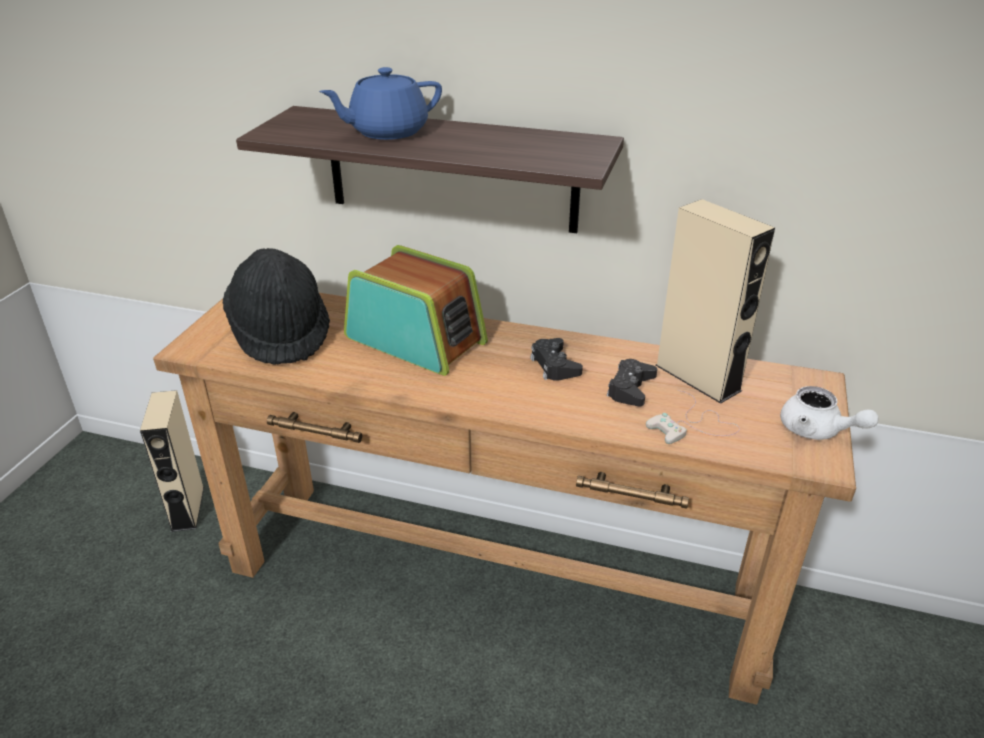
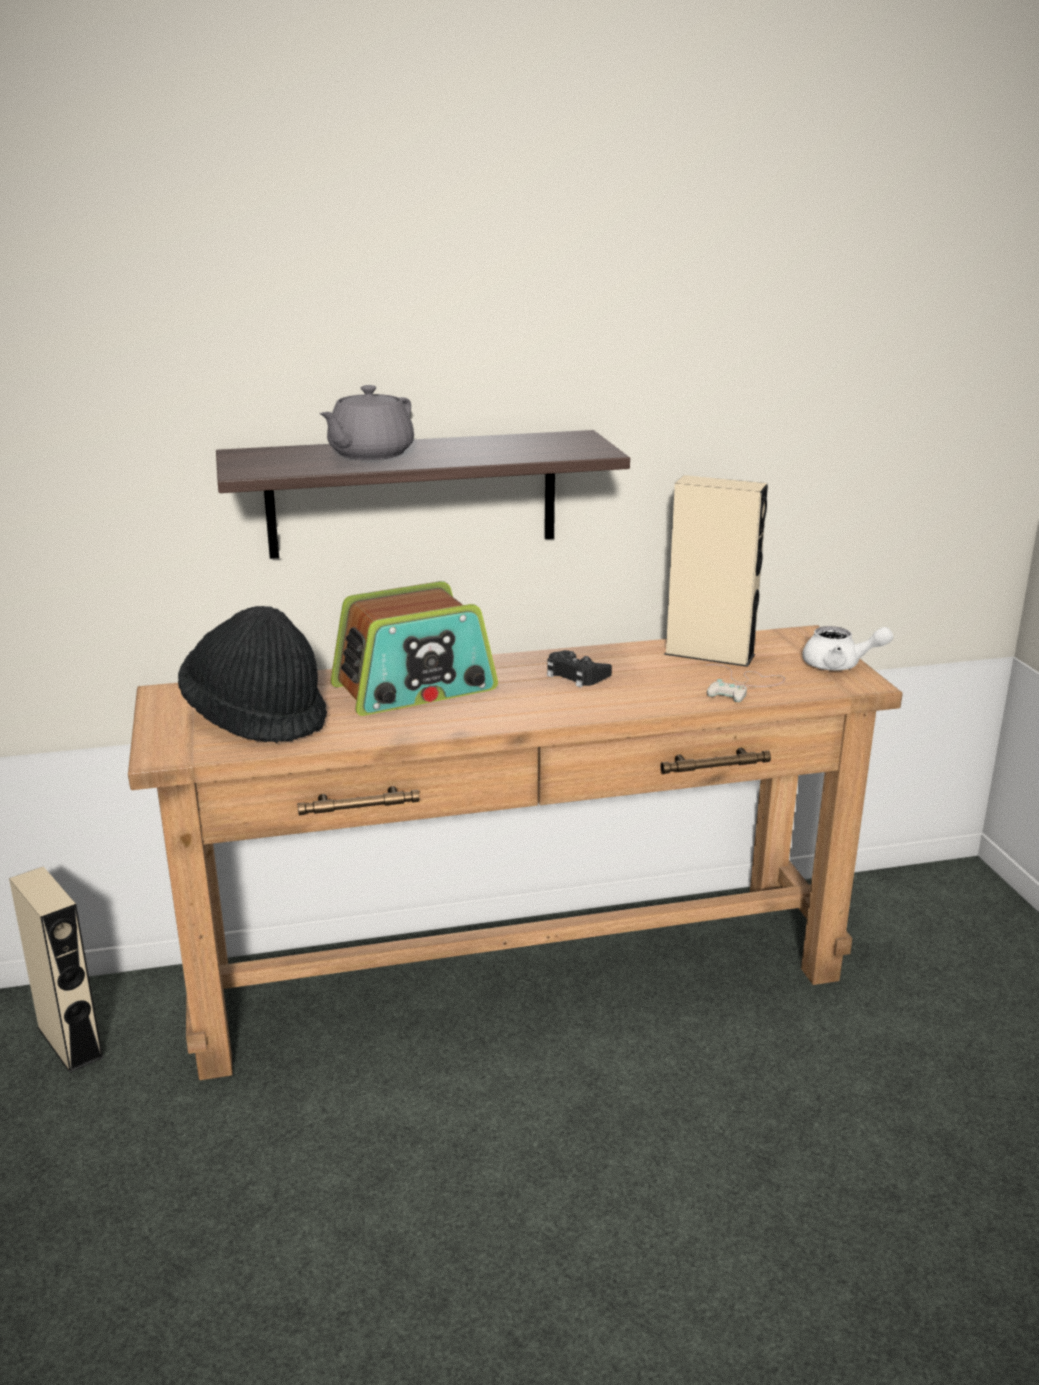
camera: 30 degrees left, 10 degrees down
(387, 132) = (369, 454): blue teapot -> grey teapot
(416, 340) = (415, 688): radio -> radio turned 150 degrees clockwise
(630, 389) = (663, 675): black game controller -> none

